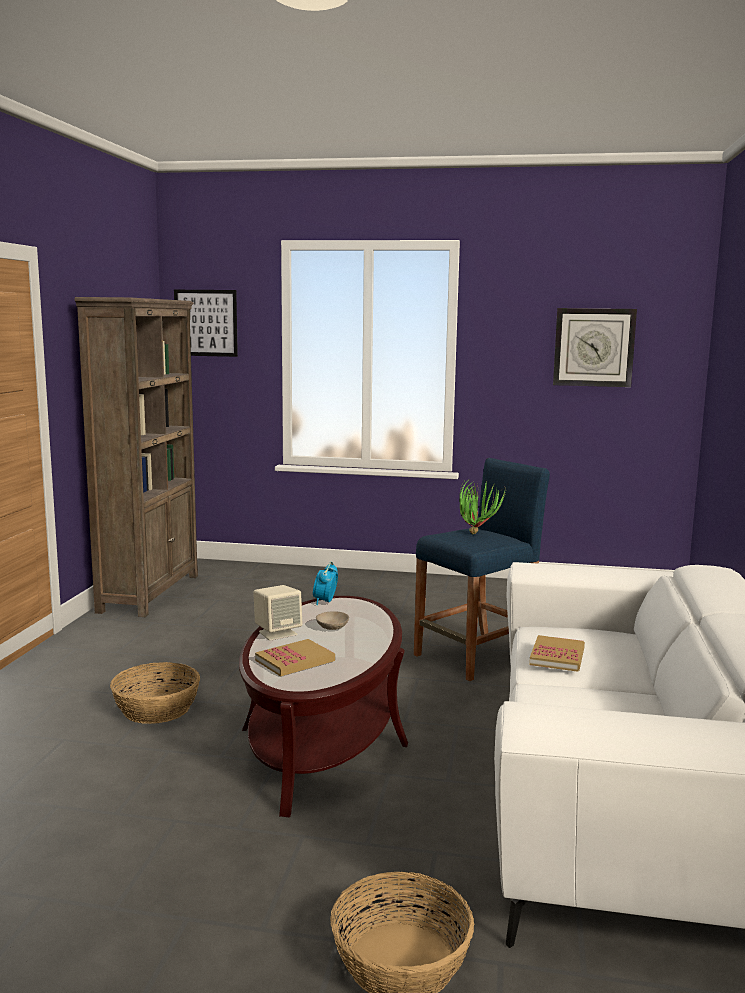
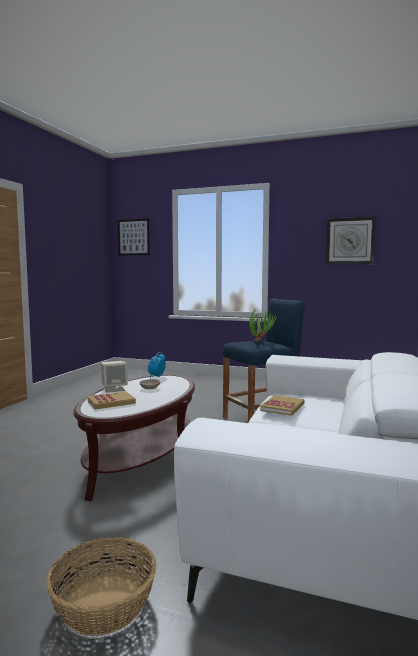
camera: 10 degrees right, 5 degrees down
(150, 593) = (92, 382): brown bookcase -> none
(156, 708) = (54, 437): basket -> none

